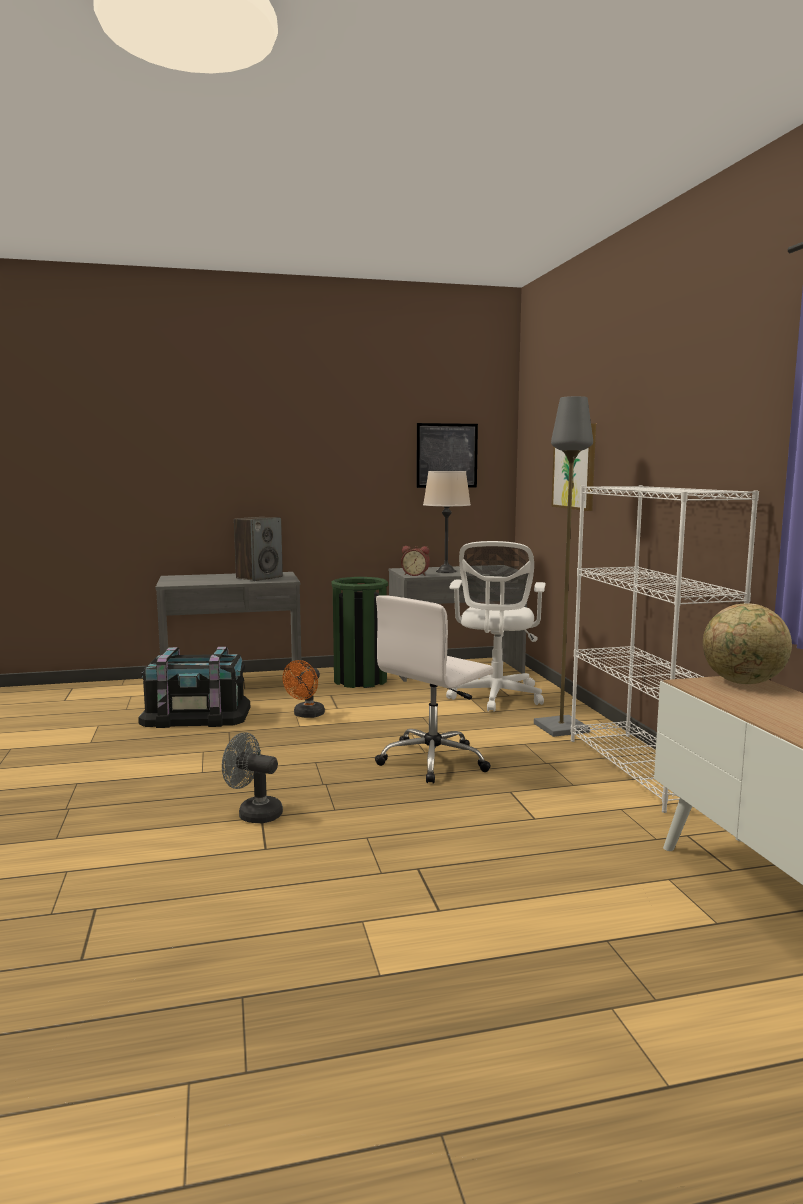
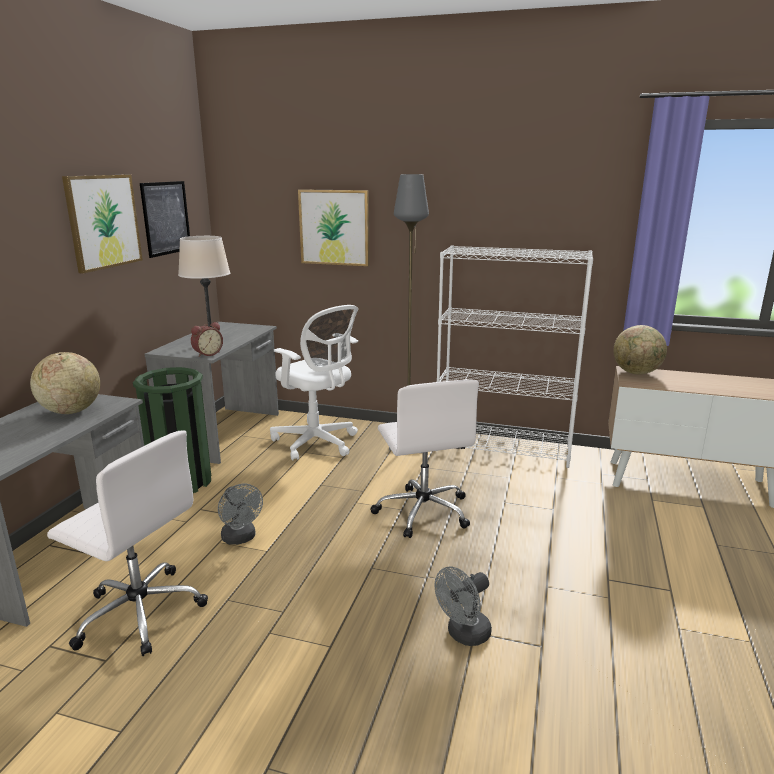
camera: 60 degrees left, 10 degrees up
(196, 715) = (139, 612): black storage box -> white office chair
(259, 577) = (71, 411): speaker -> globe
(306, 715) = (241, 538): orange fan -> grey fan
(366, 451) = (103, 221): none -> picture

